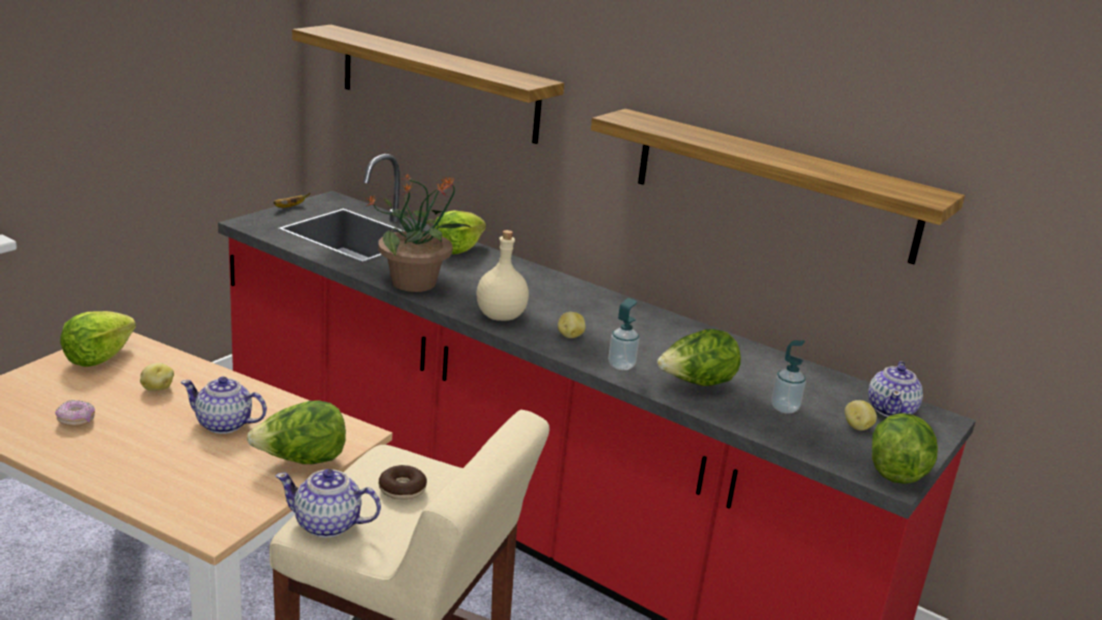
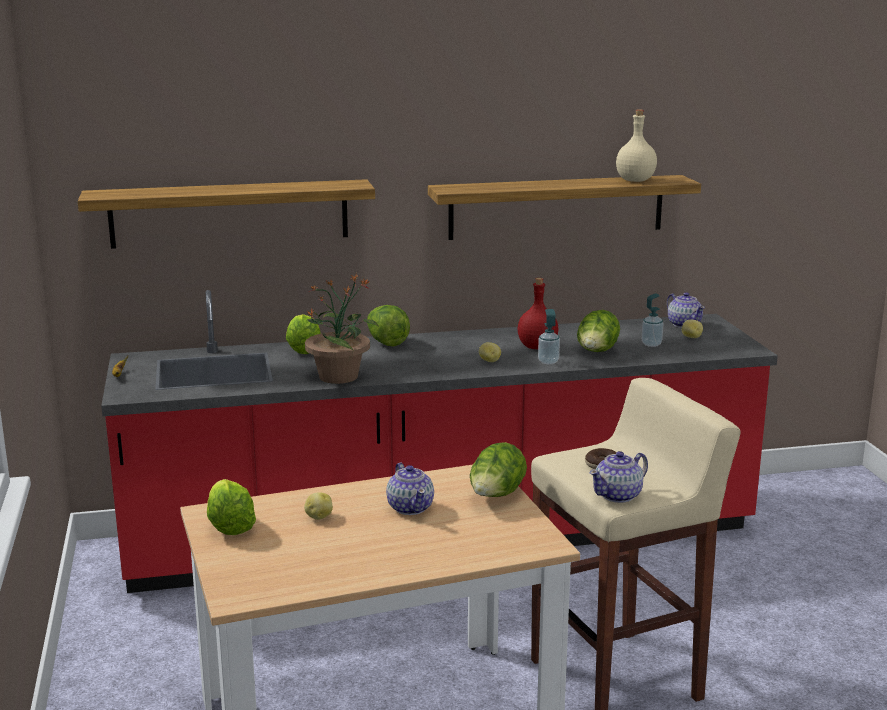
camera: 45 degrees left, 5 degrees down
(76, 421) = (328, 556): donut -> none
(224, 424) = (410, 507): teapot -> teapot turned 75 degrees counterclockwise
(500, 317) = (433, 369): beige bottle -> beige bottle (636, 180)
(653, 347) = (537, 347): none -> red bottle
(896, 470) = (743, 346): lettuce -> lettuce (386, 342)

